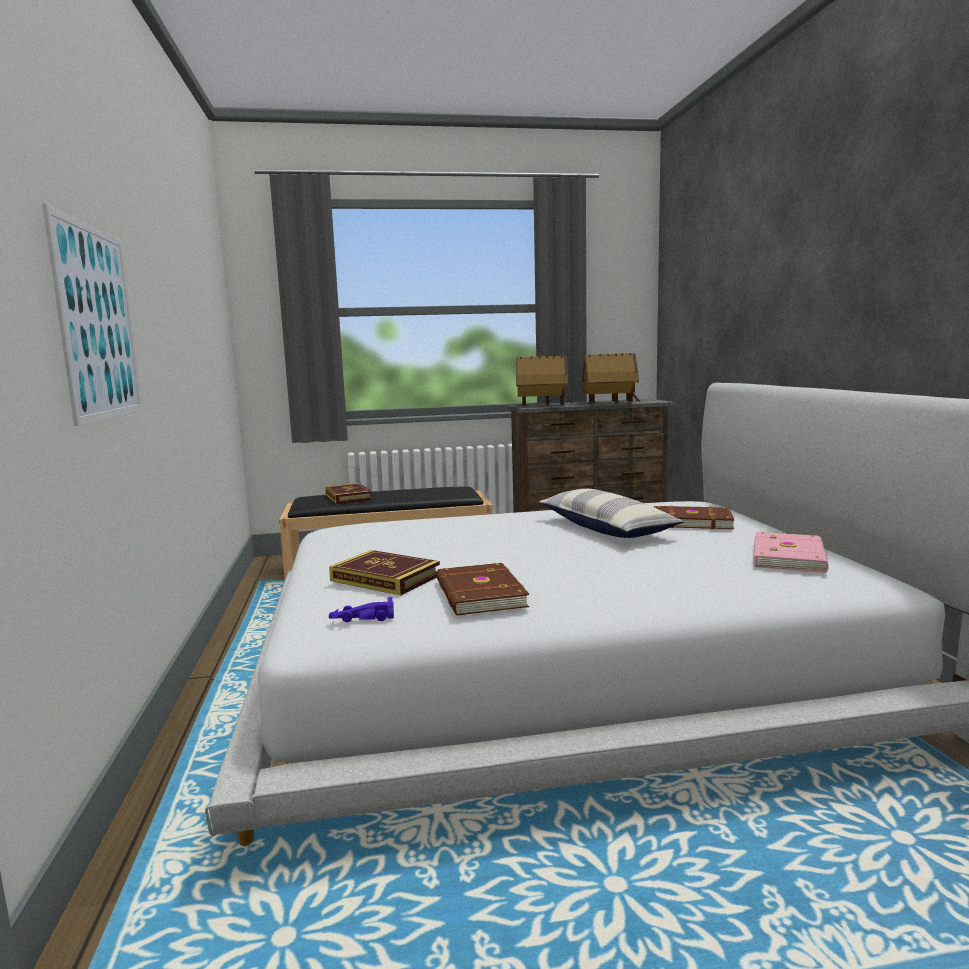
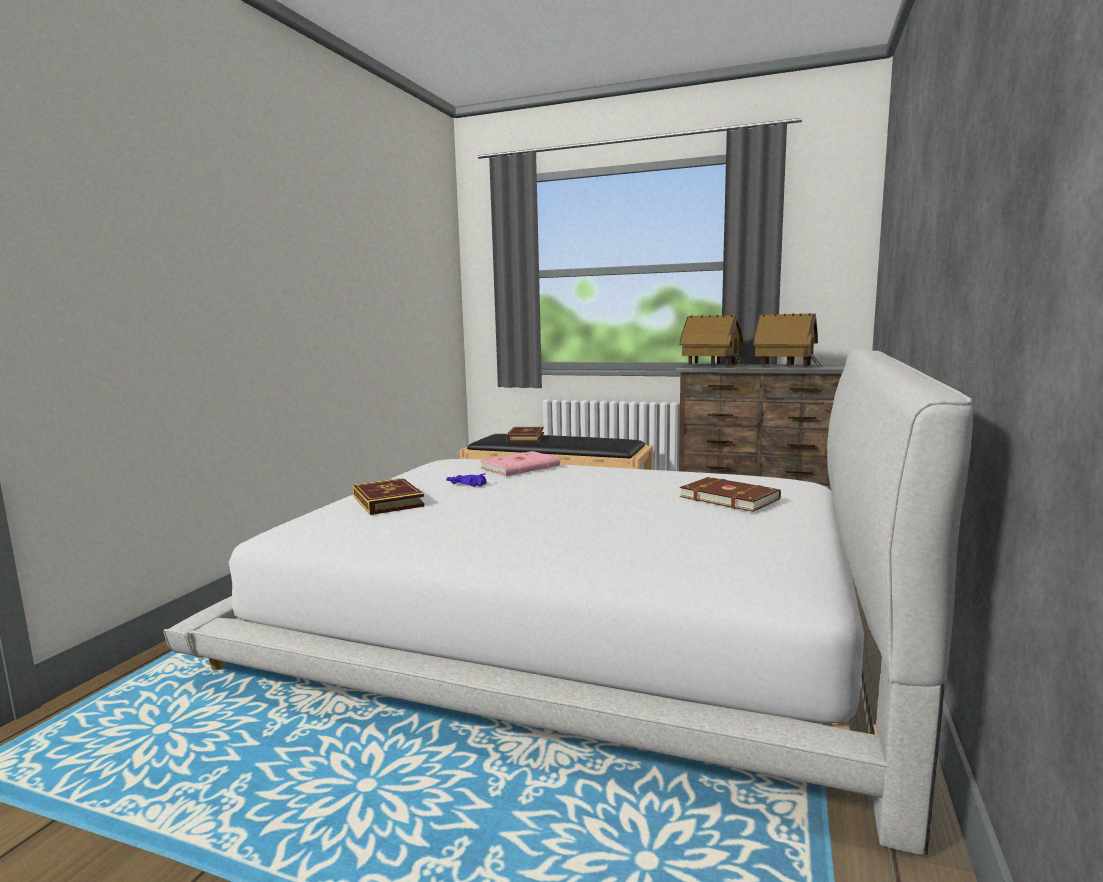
camera: 30 degrees right, 0 degrees up
(98, 323) = (219, 291): picture -> none
(361, 618) = (317, 525): purple toy car -> purple toy car (465, 484)
(478, 594) = (416, 524): brown book -> none
(606, 528) = (634, 491): pillow -> none
(790, 557) = (745, 547): pink book -> pink book (521, 467)

